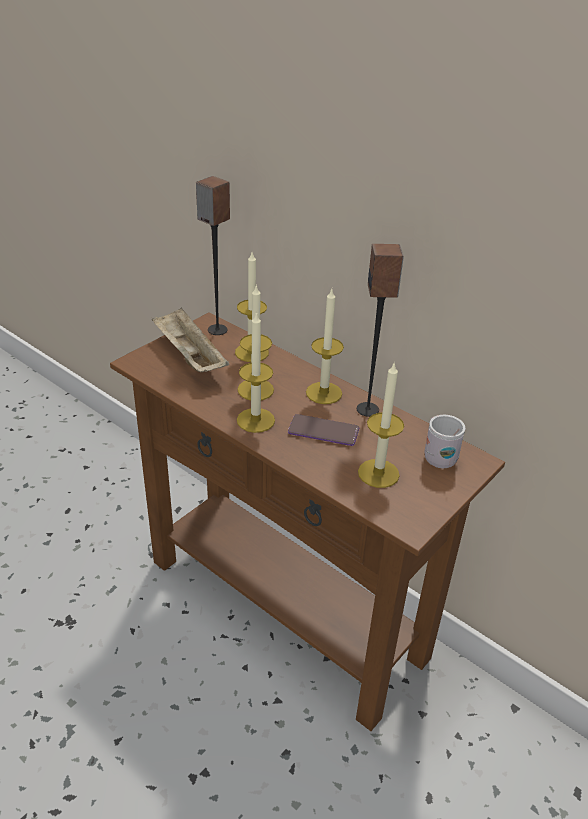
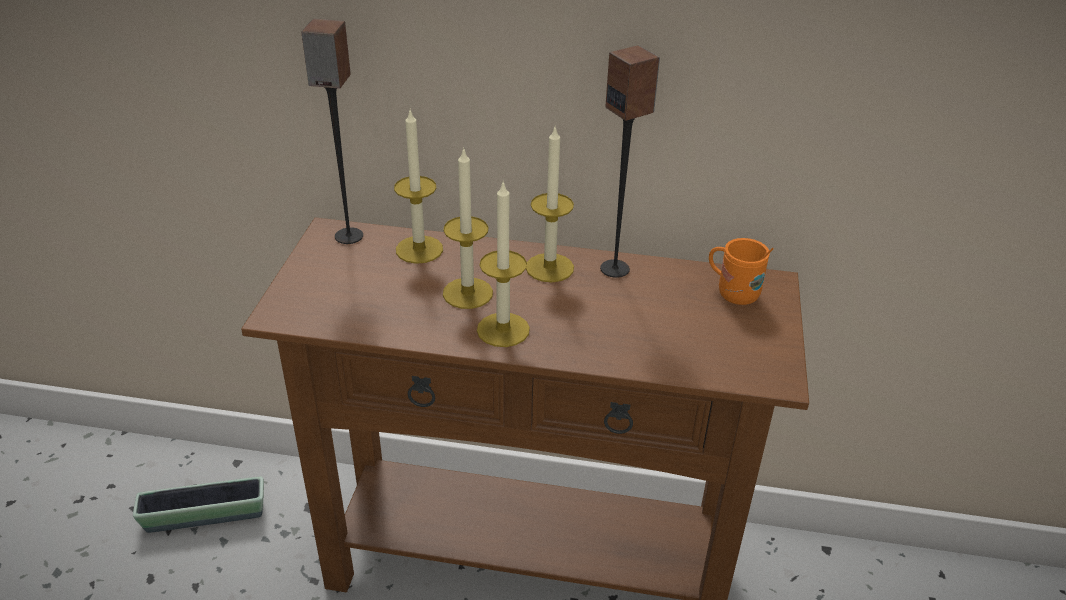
camera: 30 degrees left, 0 degrees up
(118, 489) = (205, 516): none -> planter
(189, 356) = (344, 282): beige tray -> none
(323, 431) = (591, 312): phone -> none
(378, 473) = (693, 336): candle -> none
(437, 456) = (732, 292): white mug -> orange mug

